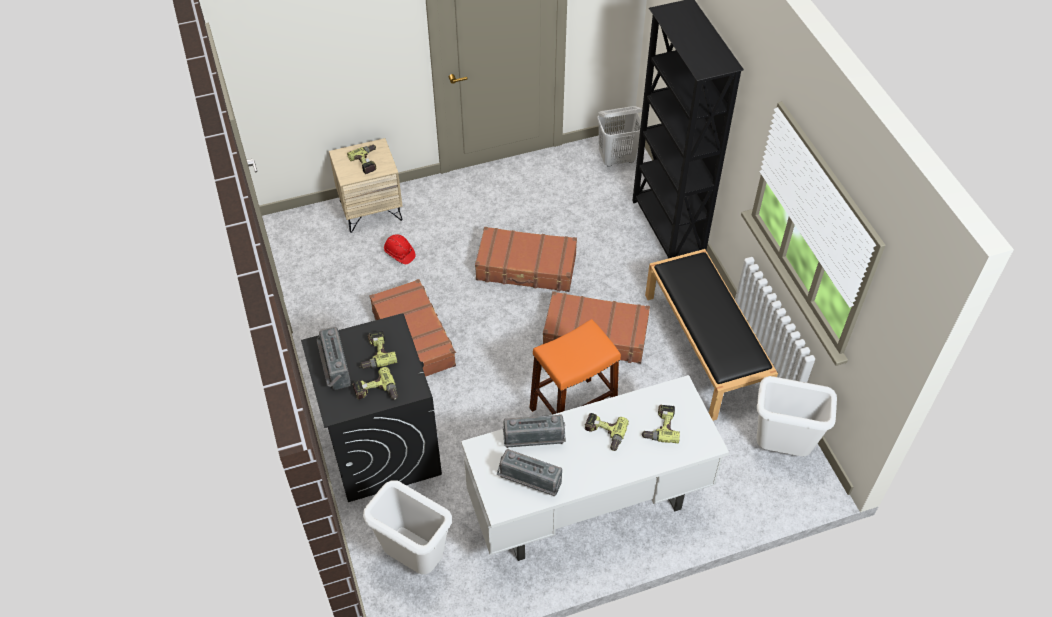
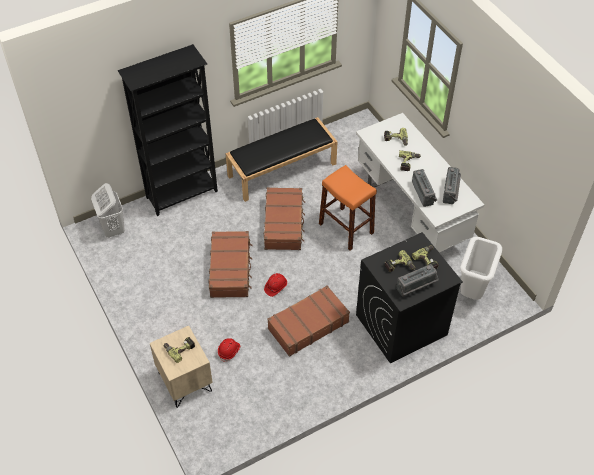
camera: 100 degrees left, 0 degrees up
(484, 311) = (275, 287): none -> red hard hat
(780, 448) = (346, 134): white trash can -> none

